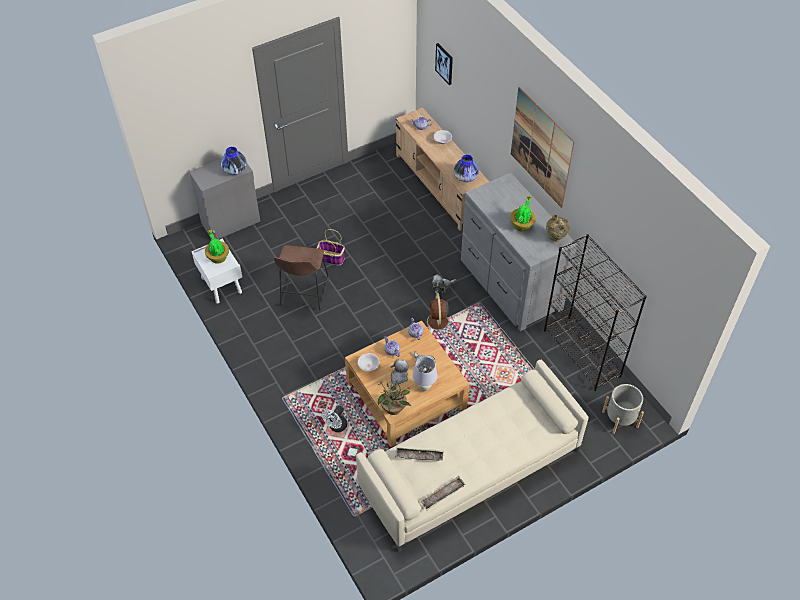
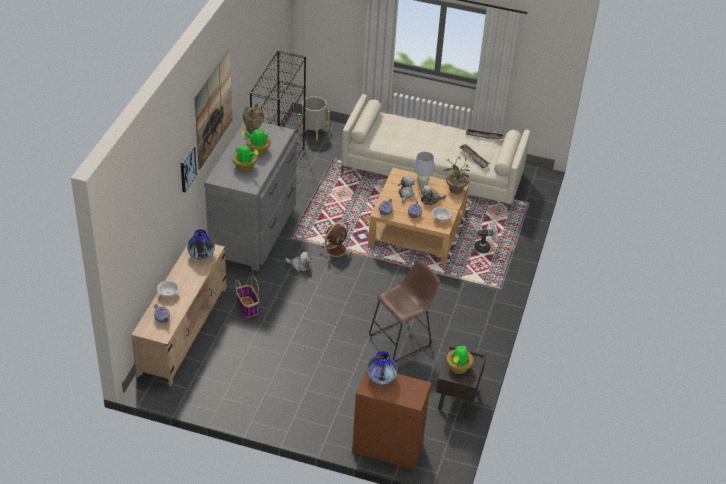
camera: 135 degrees left, 10 degrees down
(221, 285) = (458, 398): white nightstand -> brown nightstand
(231, 222) = (387, 446): grey cabinet -> brown cabinet
(330, 258) = (347, 348): basket -> basket (248, 307)
(444, 63) = (140, 234): picture -> picture (187, 168)
(506, 205) = (245, 167): none -> potted plant

